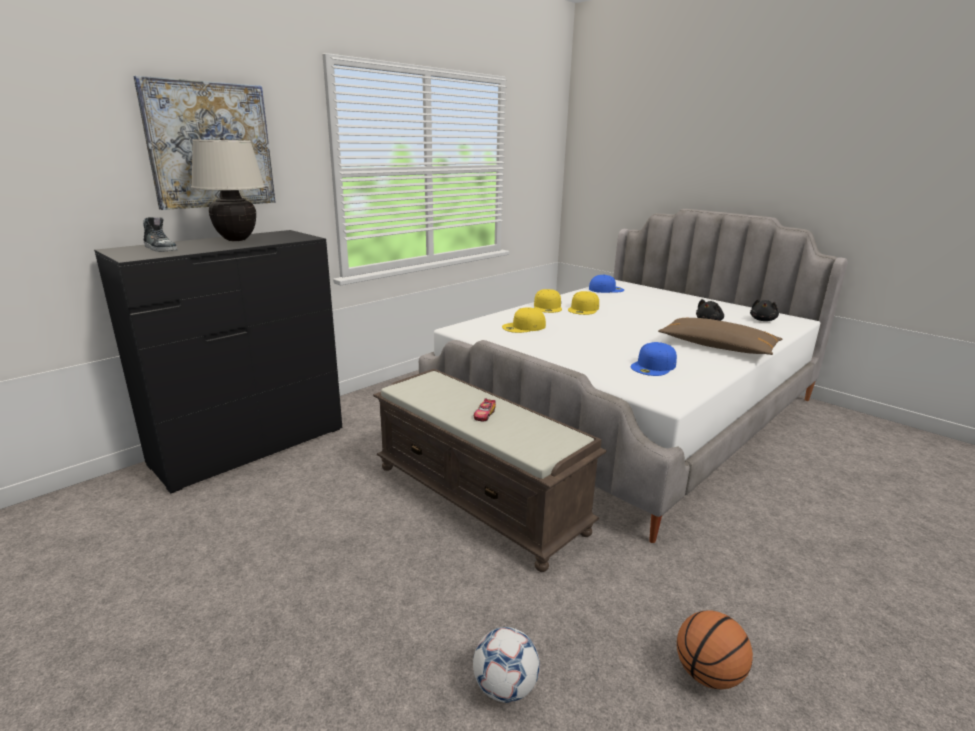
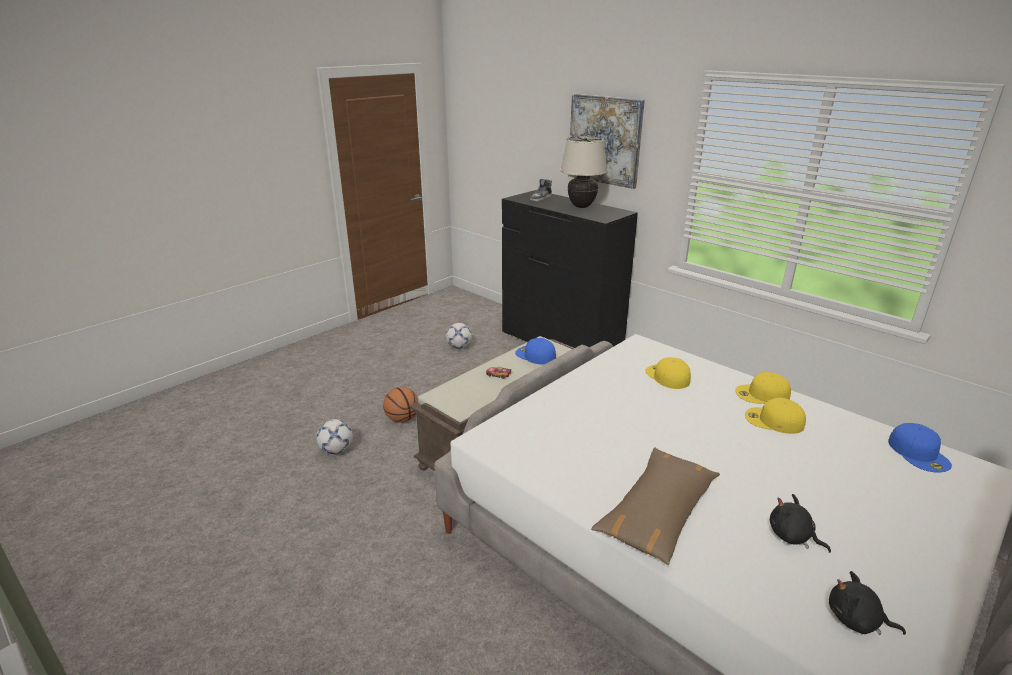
camera: 90 degrees right, 5 degrees up
(189, 543) = (459, 347): none -> football
(654, 366) = (568, 445): blue cap -> blue cap (535, 355)
(708, 674) = (316, 533): basketball -> basketball (402, 419)

